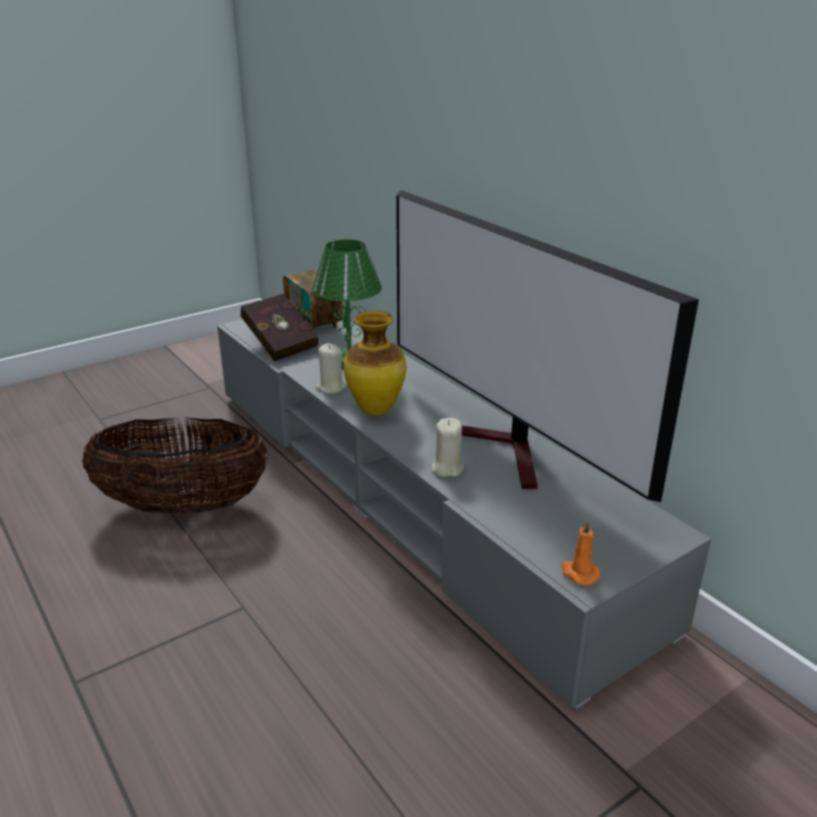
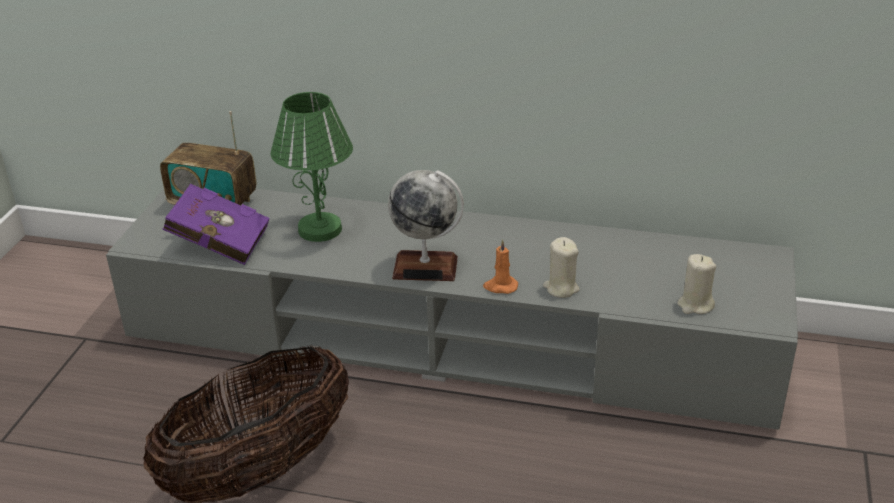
camera: 40 degrees left, 5 degrees up
(279, 343) = (217, 243): red book -> purple book
(331, 388) = (348, 265): beige candle -> beige candle (695, 305)
(375, 411) = (425, 267): vase -> globe
(507, 451) = (580, 250): television -> none
(579, 573) = (759, 318): orange candle -> orange candle (500, 286)

